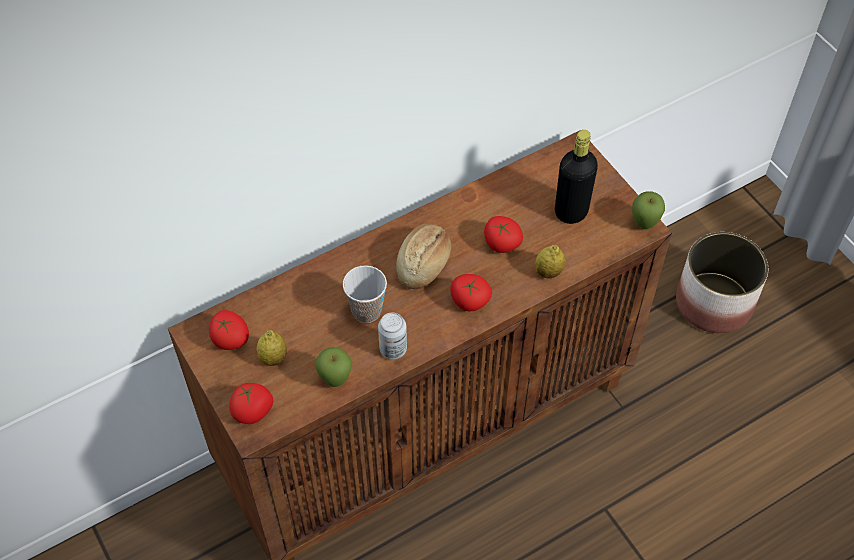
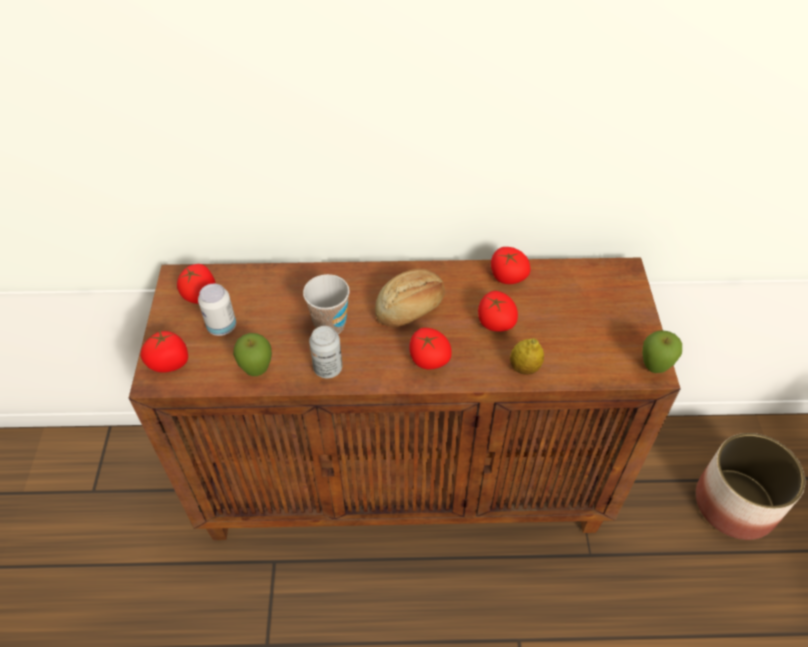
camera: 30 degrees right, 5 degrees down
(273, 358) = (222, 326): lemon -> can
(484, 198) = (507, 277): none -> tomato
(571, 212) = (584, 324): black bottle -> none

